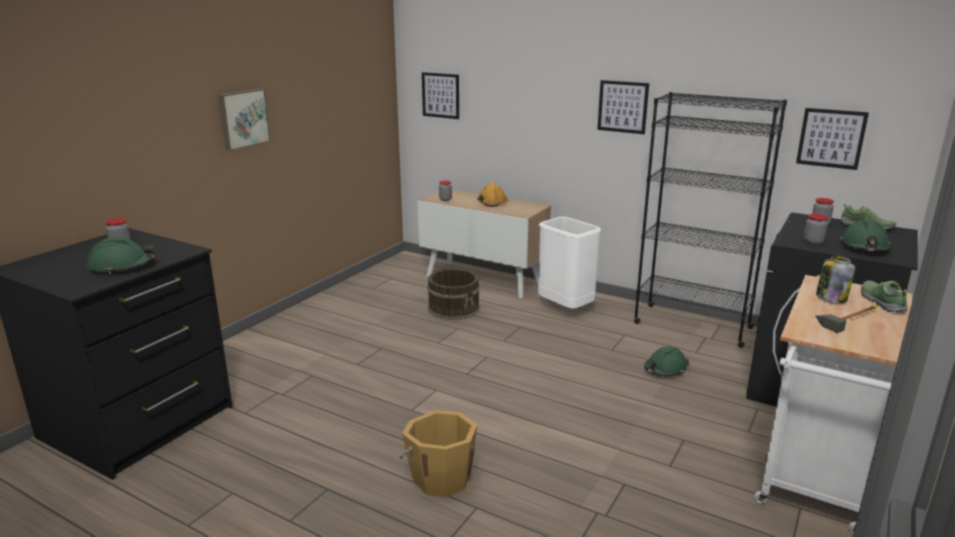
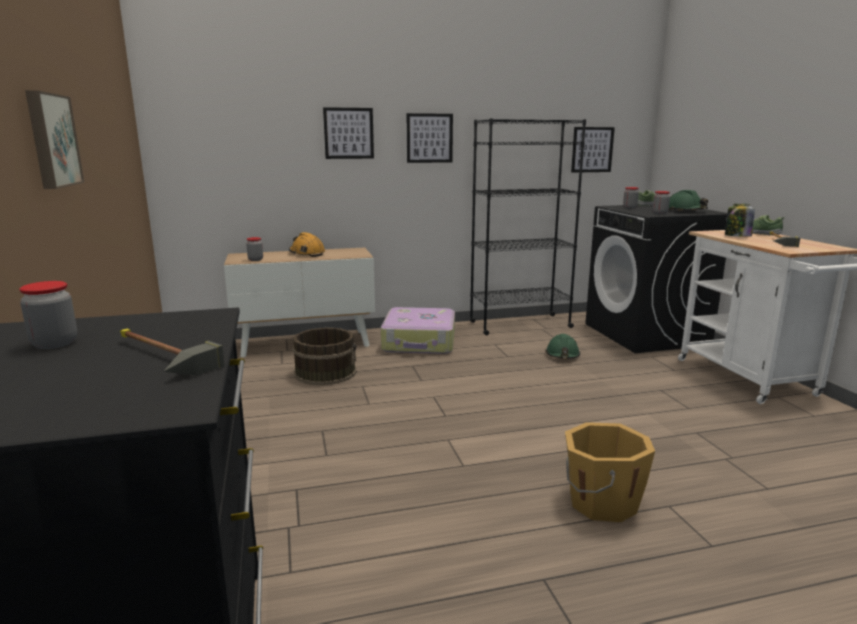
camera: 45 degrees left, 5 degrees down
(122, 266) = (153, 358): green hard hat -> hammer
(440, 95) = (211, 142): picture -> picture (348, 133)
(565, 309) = (420, 342): white trash can -> suitcase

